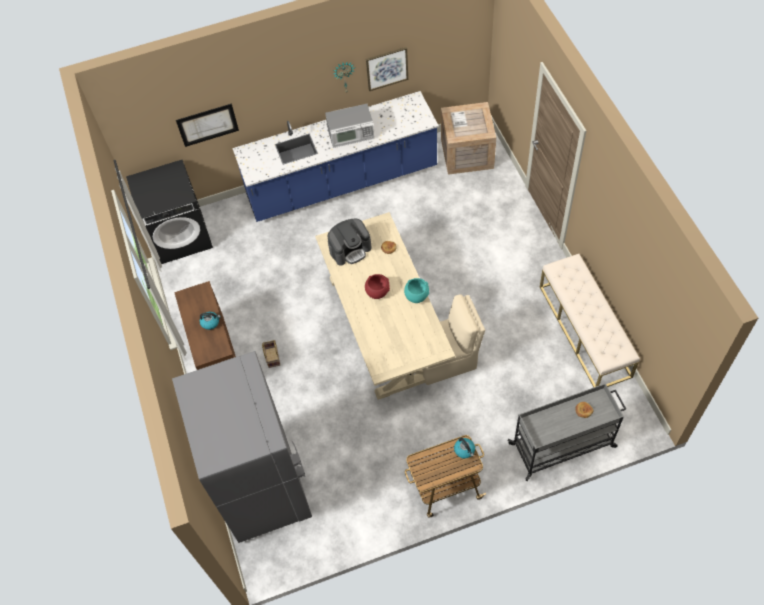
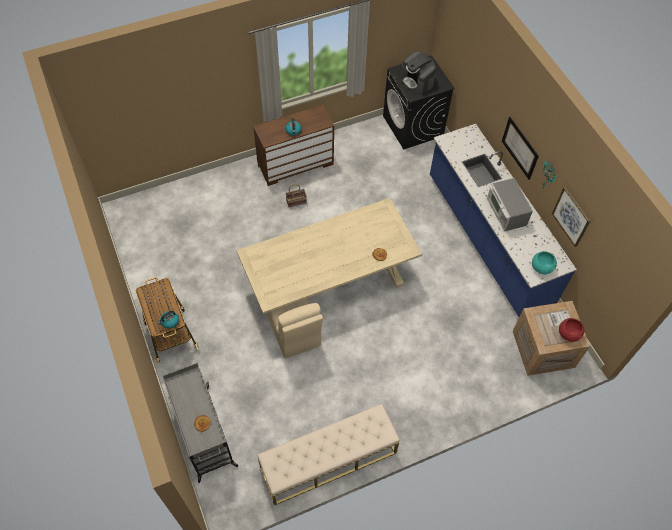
camera: 80 degrees right, 0 degrees up
(207, 125) = (475, 86): picture -> picture (519, 148)
(263, 486) = (181, 206): grey fridge -> none
(350, 249) = (376, 225): coffee machine -> coffee machine (417, 80)
(377, 291) = (330, 248): red bowl -> red bowl (569, 334)
(416, 295) = (327, 279): turquoise bowl -> turquoise bowl (542, 267)

